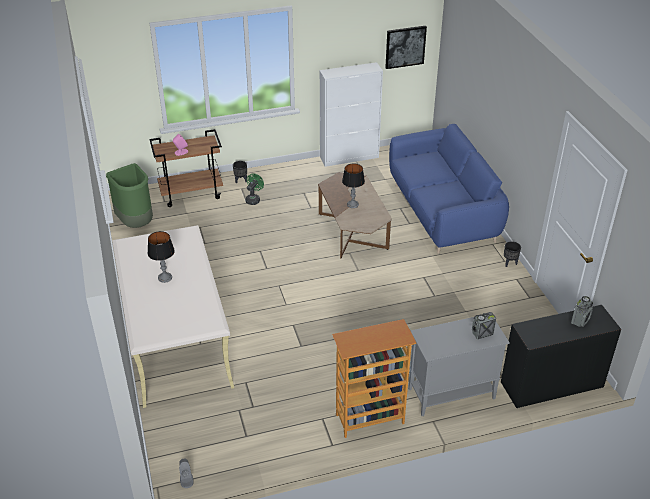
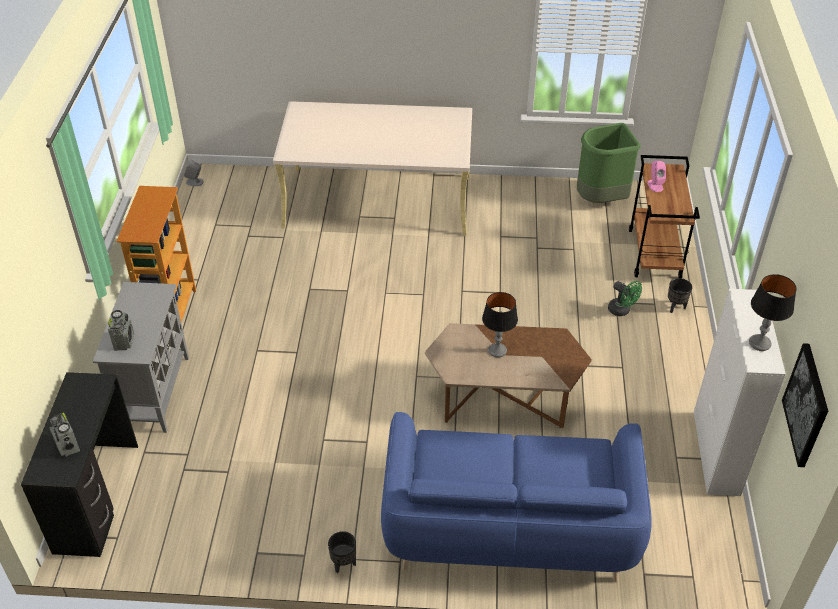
camera: 110 degrees right, 5 degrees up
(165, 278) = (382, 130): table lamp -> table lamp (759, 343)

